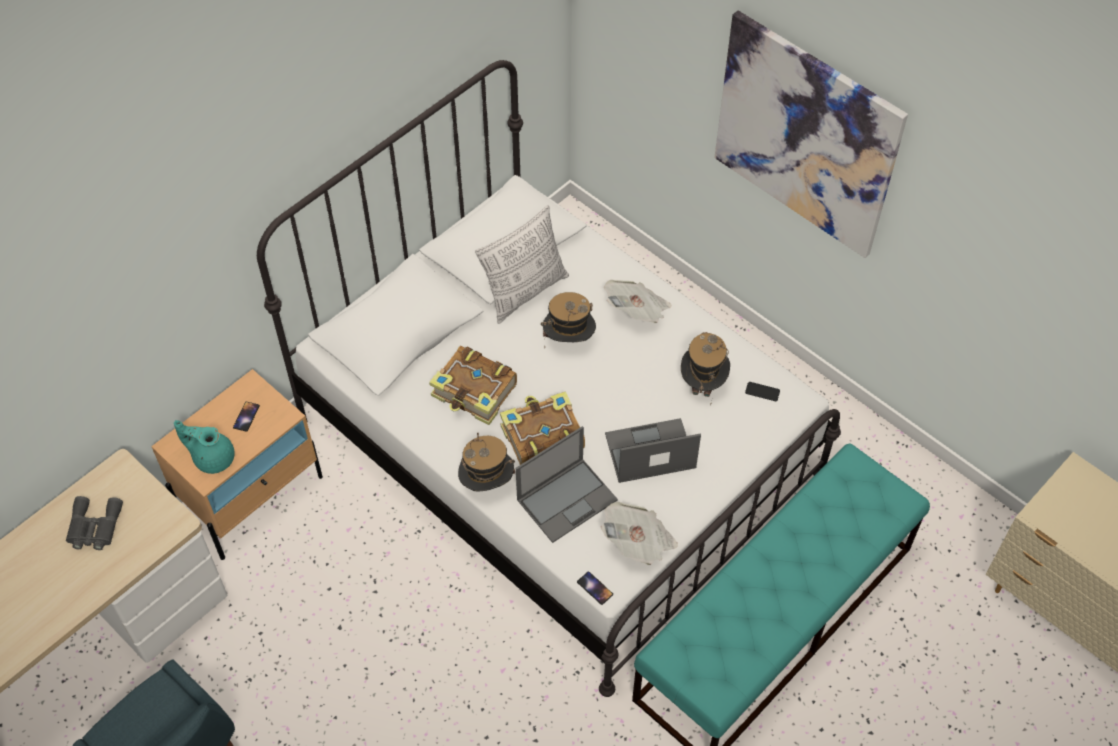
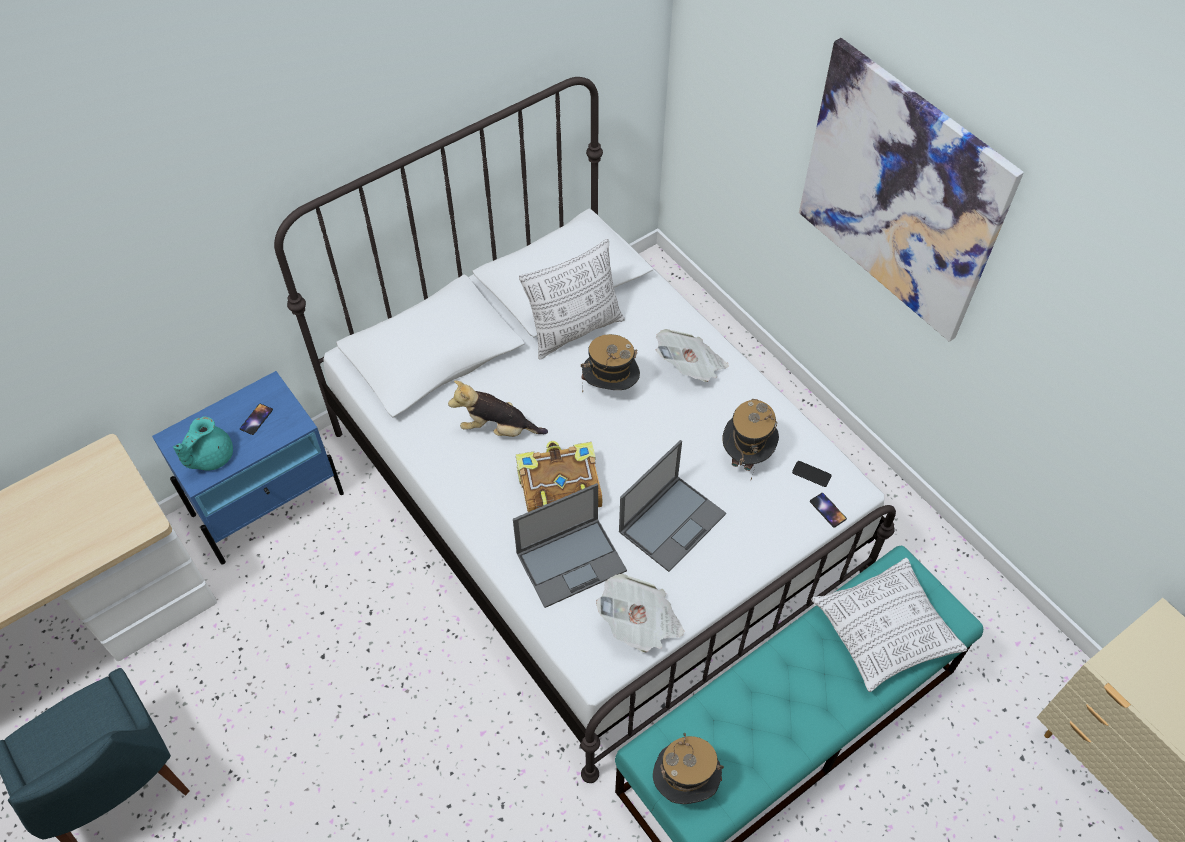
camera: 10 degrees right, 0 degrees up
(94, 528) = (58, 514): grey binoculars -> none
(212, 457) = (210, 457): turquoise teapot -> turquoise teapot turned 90 degrees counterclockwise
(253, 497) = (269, 504): beige nightstand -> blue nightstand
(475, 392) = (498, 429): book -> plush toy
(487, 484) = (488, 530): hat -> hat (685, 784)
(595, 588) = (581, 668): phone -> phone (828, 510)
(649, 451) = (672, 522): laptop -> laptop turned 135 degrees clockwise
(845, 519) = (883, 632): none -> pillow

